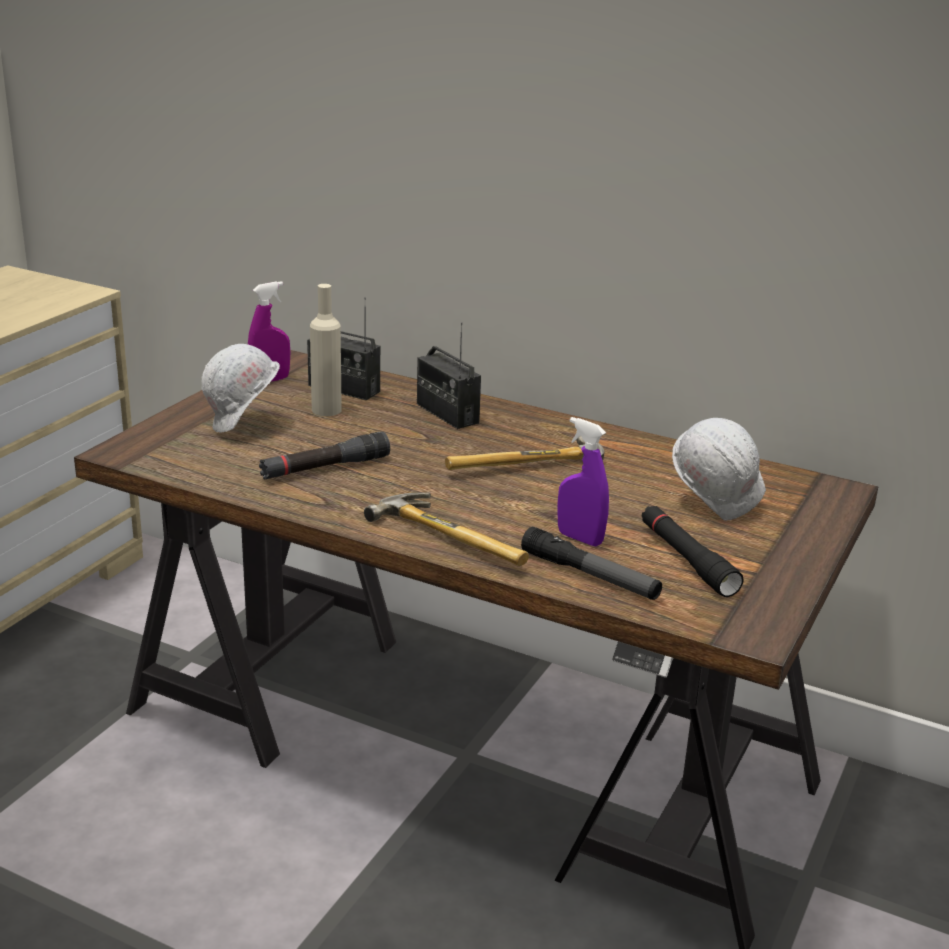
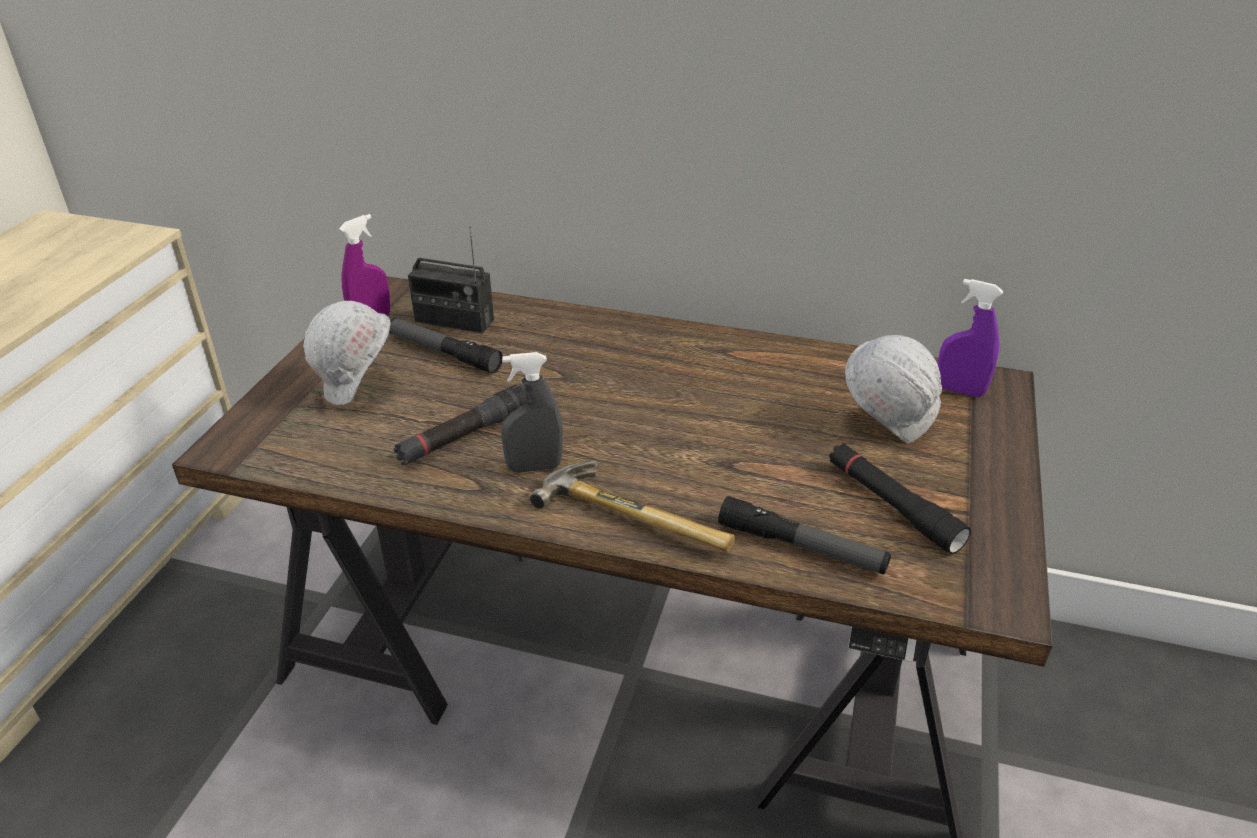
camera: 10 degrees left, 10 degrees up
(326, 410) = (443, 353): beige bottle -> flashlight
(377, 495) = (534, 467): none -> grey spray bottle
(447, 413) = (573, 339): radio -> none
(530, 470) = (684, 404): hammer -> none
(580, 538) = (771, 494): purple spray bottle -> purple spray bottle (959, 390)

